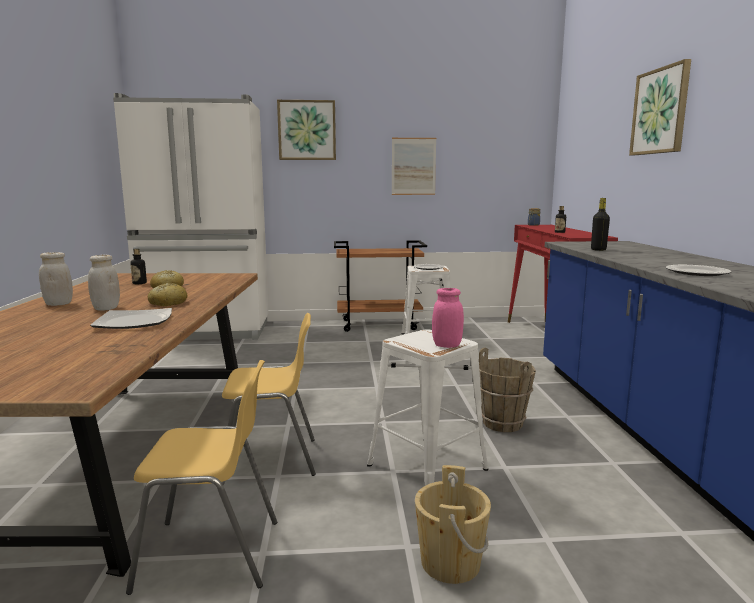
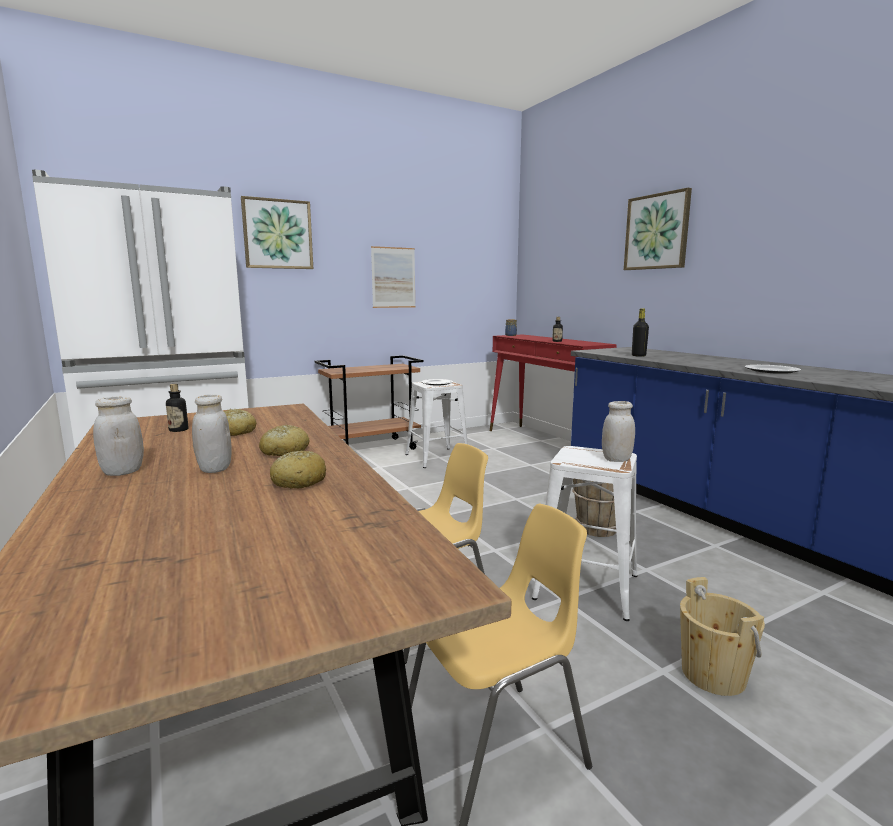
camera: 25 degrees left, 0 degrees up
(133, 322) = (299, 481): plate -> bread
(447, 345) = (616, 459): pink jar -> white jar

